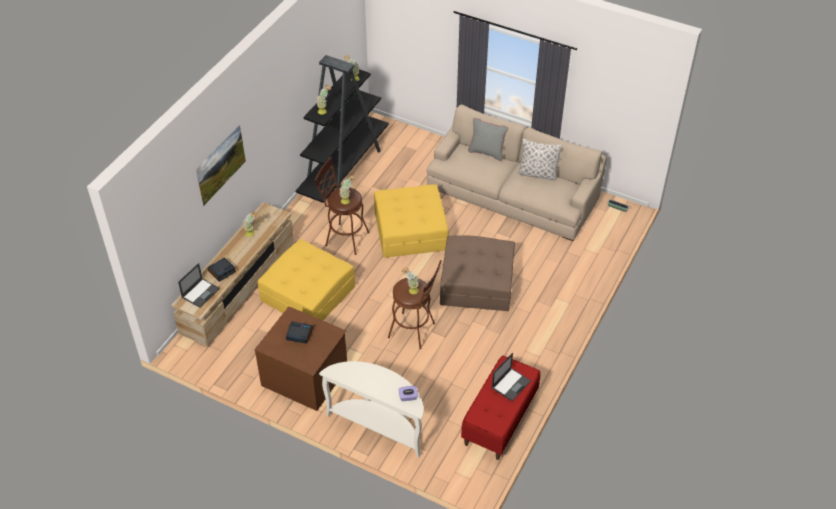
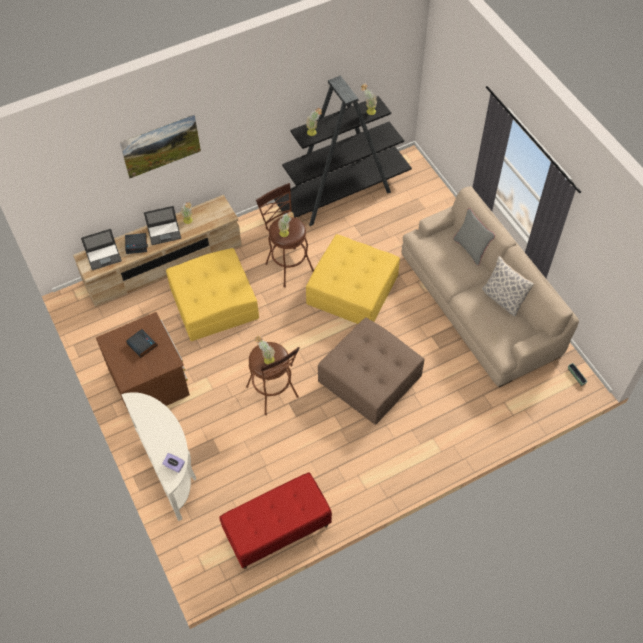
camera: 35 degrees right, 10 degrees up
(511, 384) = (292, 507): laptop -> laptop (164, 232)

